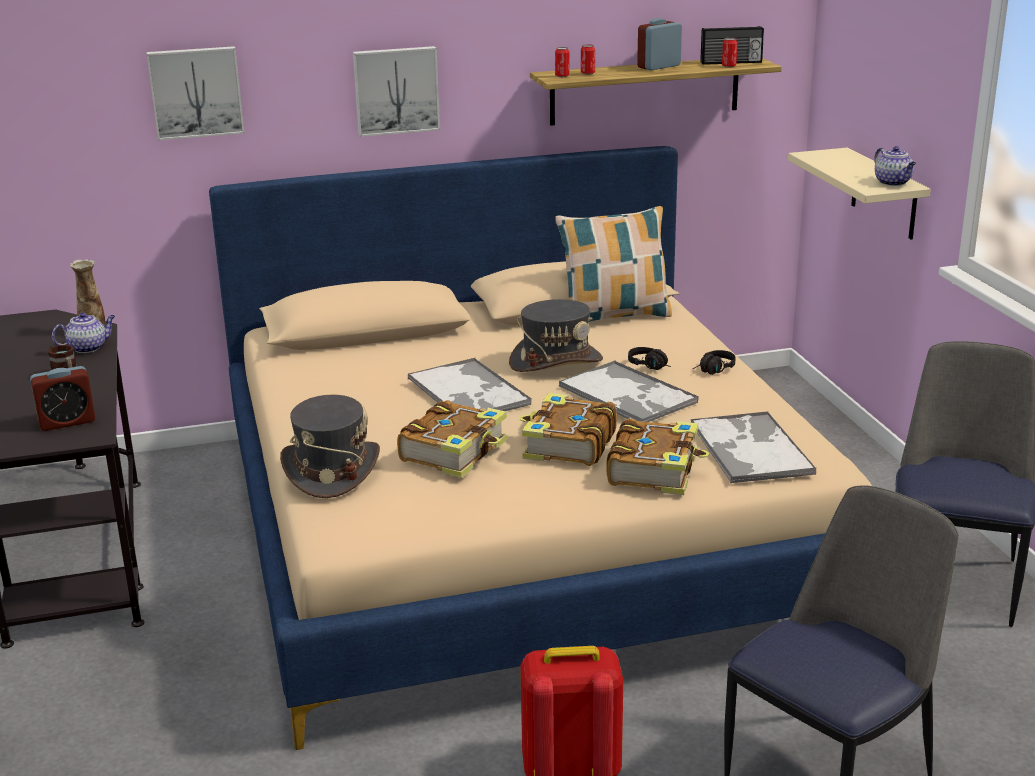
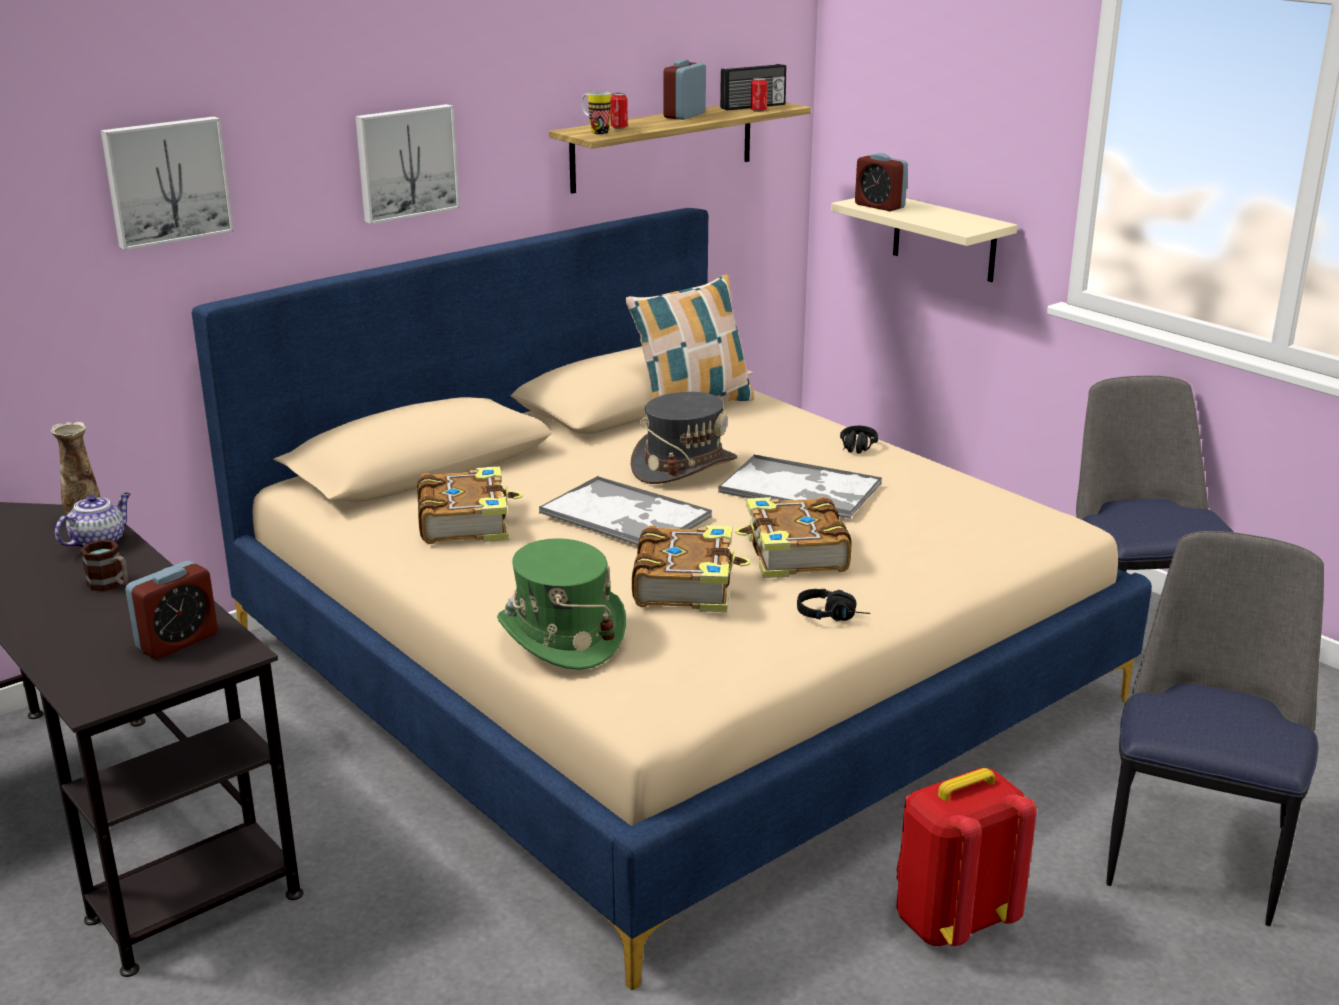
camera: 25 degrees left, 0 degrees up
(331, 471) = (561, 635): grey hat -> green hat
(562, 76) = (595, 132): can -> mug
(652, 366) = (791, 455): black headphones -> black headphones (833, 616)
(655, 470) = (913, 562): book -> book (466, 522)
(749, 448) = (980, 522): tray -> none
(825, 160) = (879, 206): none -> alarm clock
(893, 183) = (976, 222): teapot -> none

